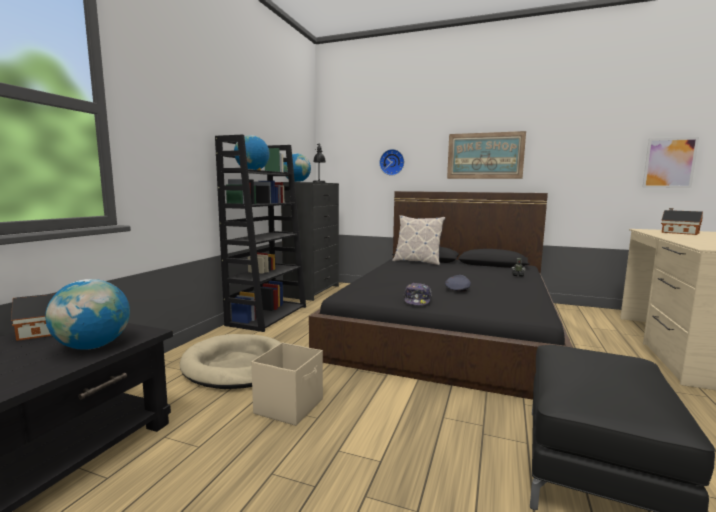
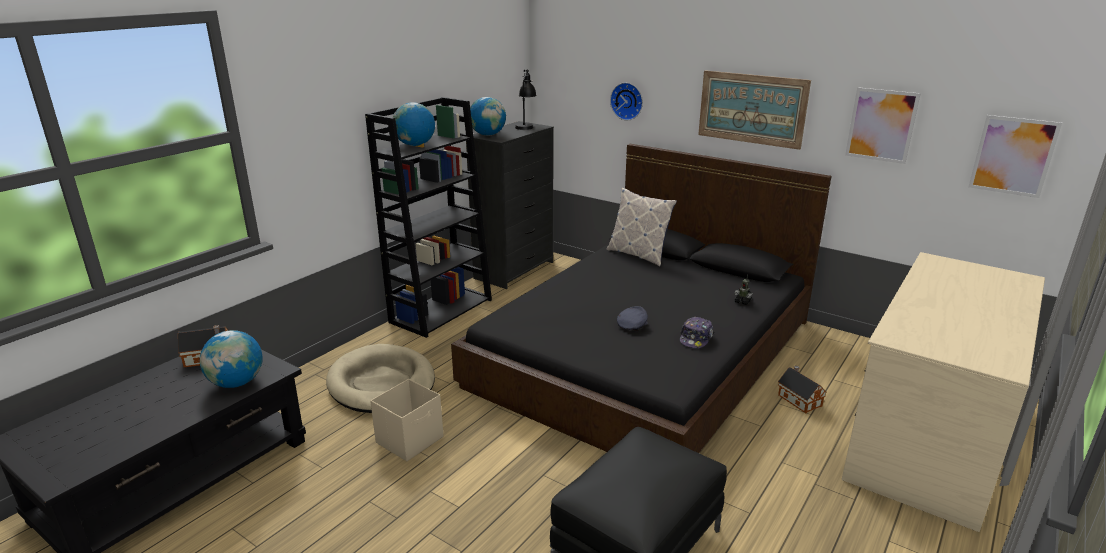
camera: 15 degrees right, 15 degrees up
(417, 300) = (565, 342): cap -> cap (696, 338)
(577, 155) = (881, 125): none -> picture
(678, 232) = (961, 277): toy house -> toy house (798, 399)

